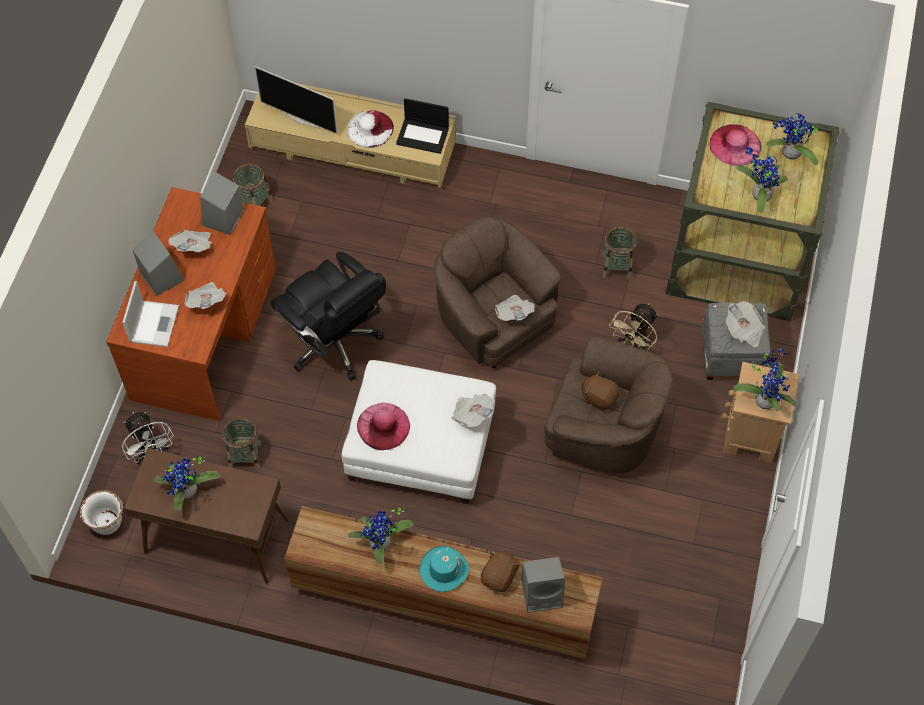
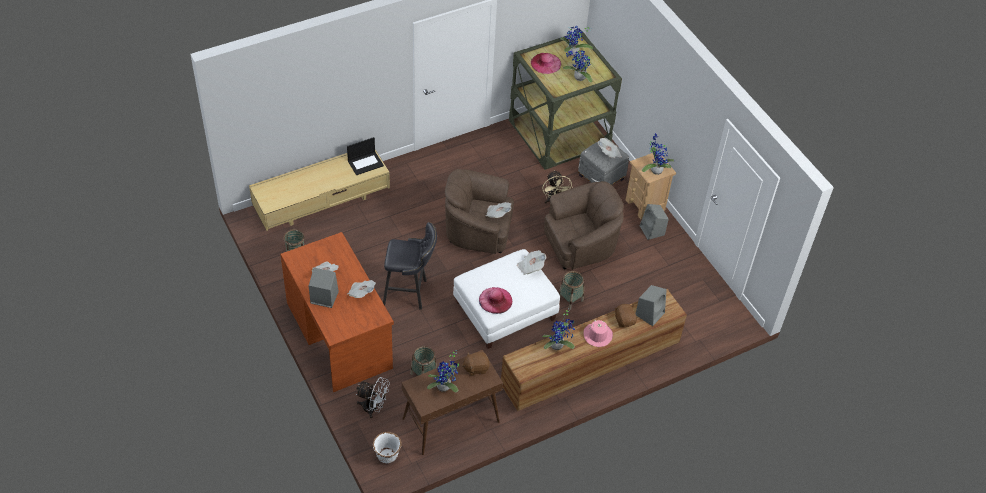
camera: 45 degrees left, 10 degrees down
(154, 323) = (345, 320): laptop -> none
(223, 219) = (325, 251): grey speaker -> grey speaker (652, 231)
(301, 119) = (292, 193): television -> none
(334, 342) = (411, 293): black office chair -> black stool
(370, 128) = (334, 176): white hat -> none
(443, 569) = (597, 335): turquoise hat -> pink hat
(599, 397) = (575, 224): brown plush toy -> brown plush toy (476, 368)
(616, 266) = (510, 172): basket -> basket (570, 299)

